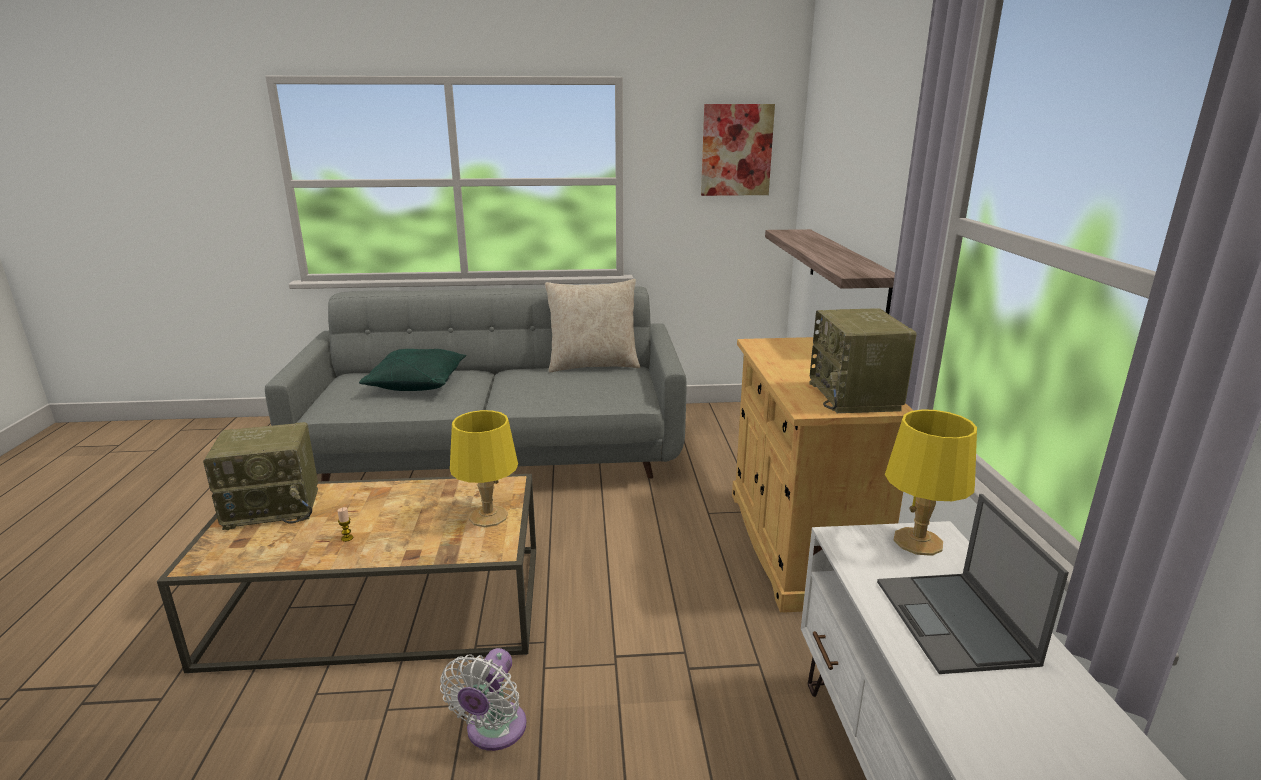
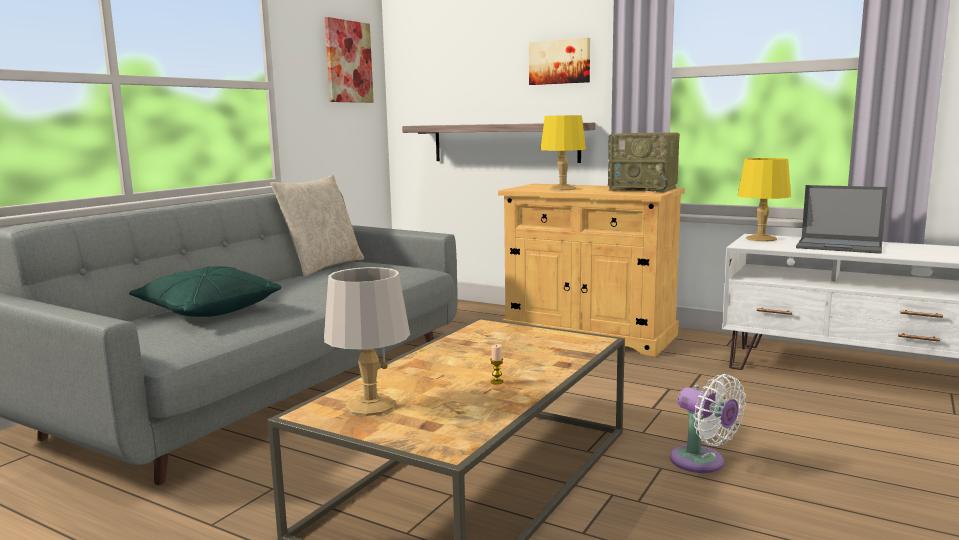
camera: 55 degrees left, 10 degrees down
(274, 507) = (370, 405): radio -> grey table lamp
(487, 516) = (534, 337): yellow table lamp -> yellow table lamp (562, 189)
(892, 181) = (560, 62): none -> picture

